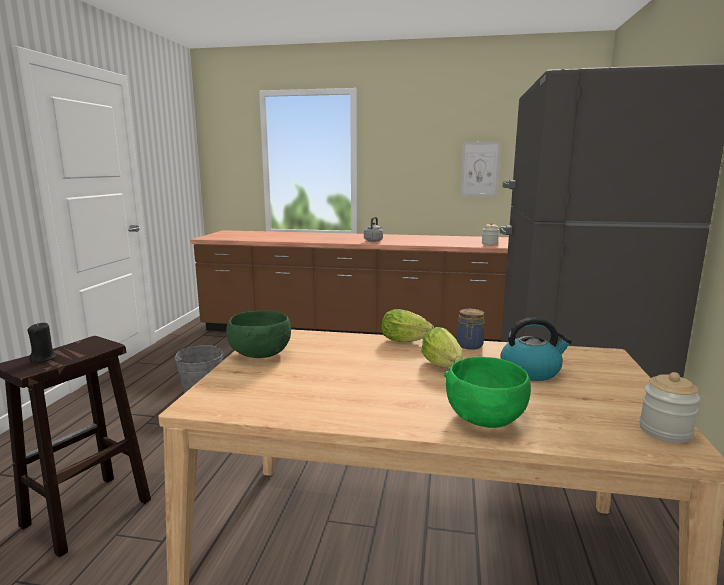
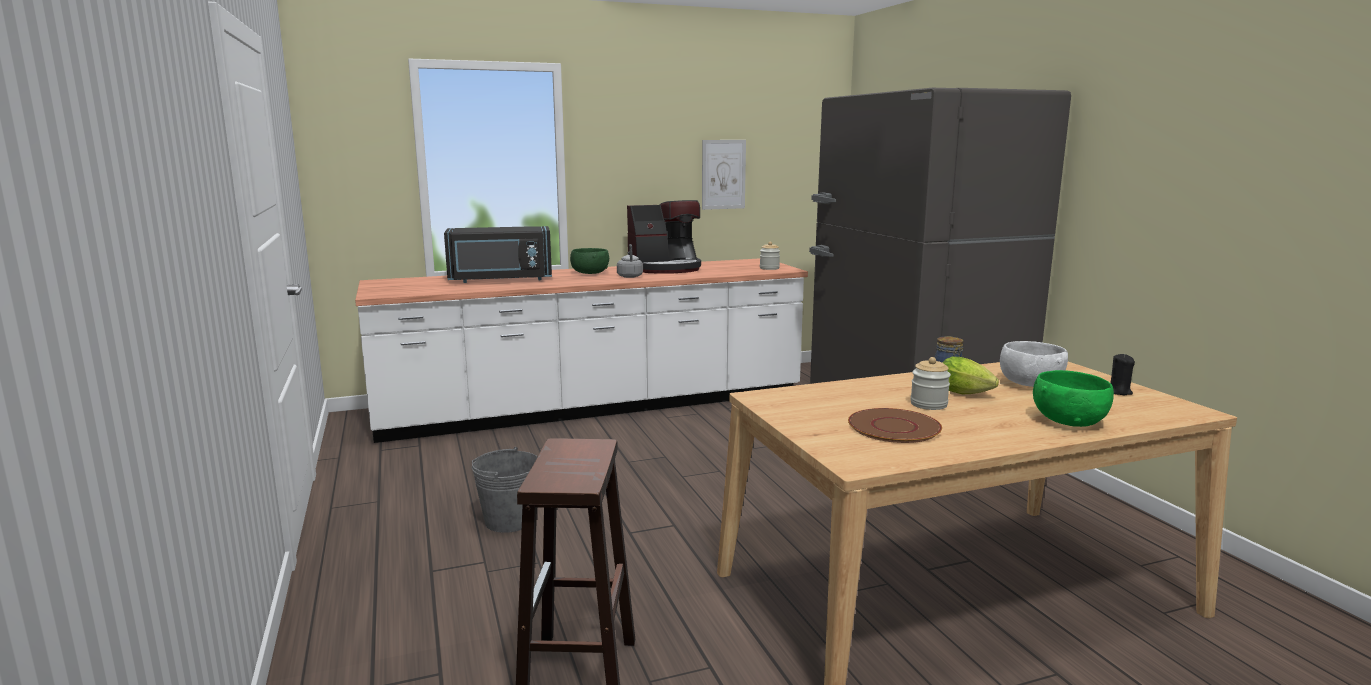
camera: 30 degrees left, 0 degrees up
(44, 358) = (562, 472): black candle -> black candle (1118, 392)
(259, 354) = (795, 416): green bowl -> green bowl (589, 273)
(291, 236) = (500, 280): none -> black microwave
(306, 381) = (893, 427): none -> brown plate
(352, 332) = (595, 407): brown counter -> white counter
(407, 341) = (893, 380): lettuce -> none
(411, 238) = (664, 268): none -> coffee machine
(531, 371) = (1029, 384): kettle -> white bowl
(665, 431) = (1173, 404): jar -> jar (928, 404)

